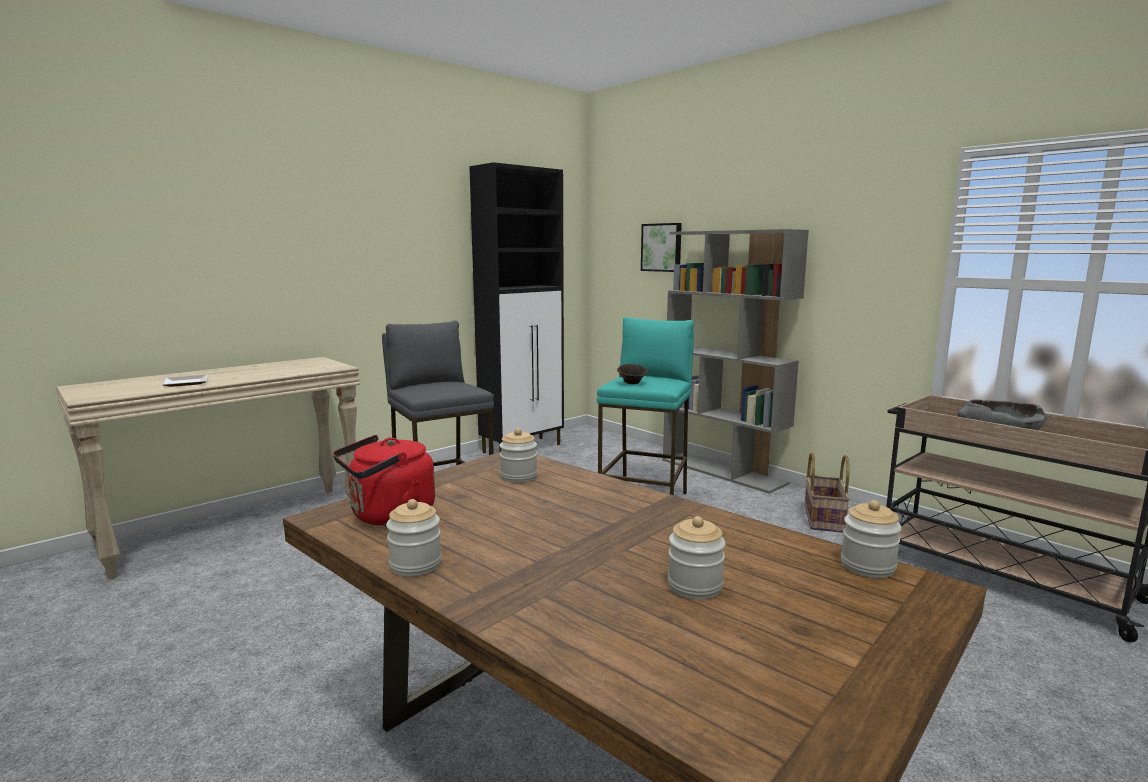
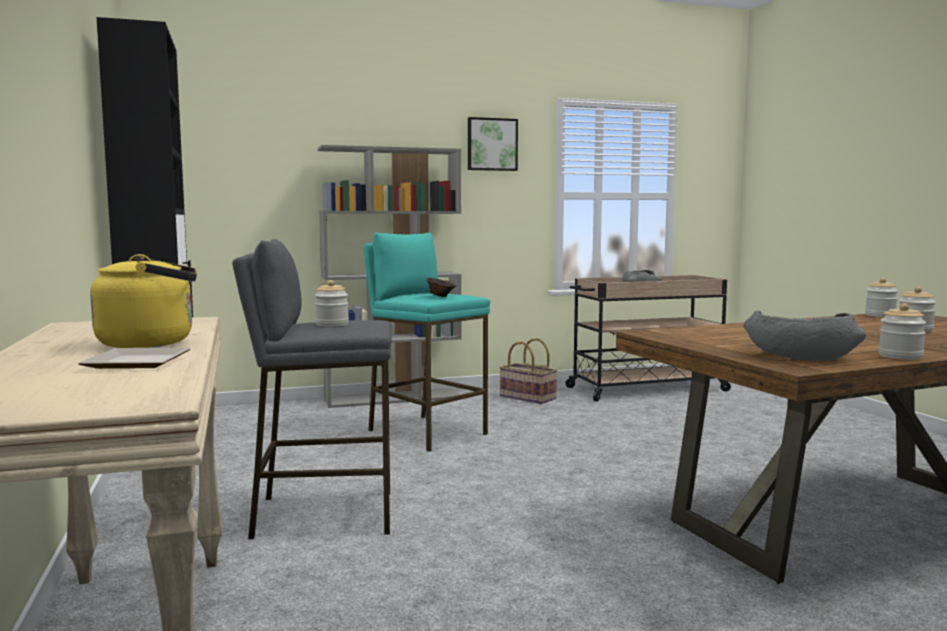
camera: 65 degrees left, 5 degrees down
(247, 375) = (152, 343): none -> yellow kettle
(388, 516) = (799, 357): red kettle -> grey bowl
(518, 476) = (706, 334): jar -> jar (332, 324)
(662, 247) = (270, 164): picture -> picture (491, 144)

